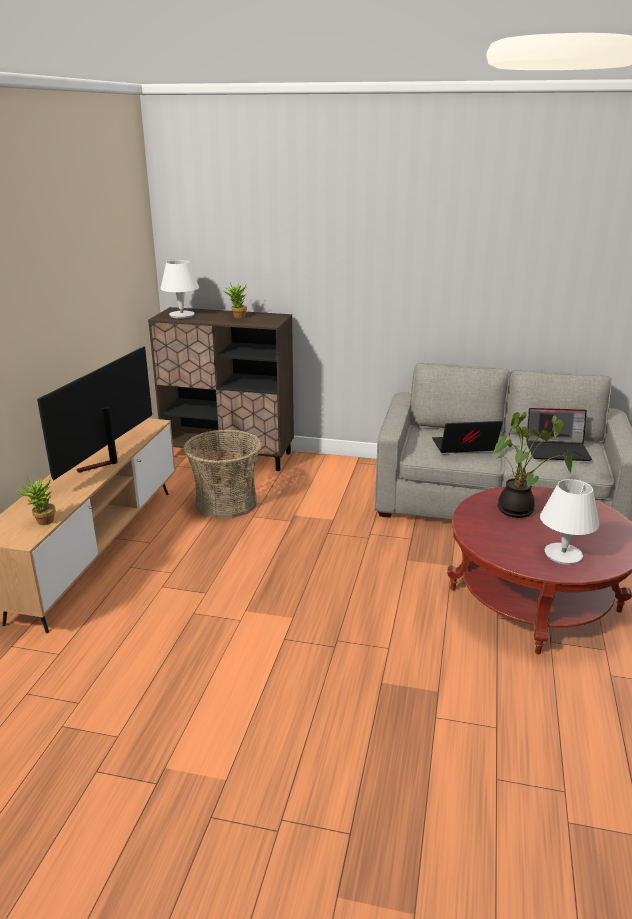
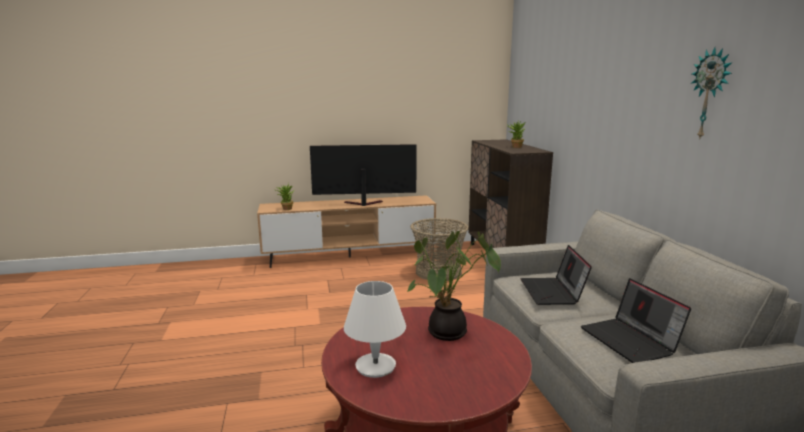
camera: 65 degrees right, 10 degrees down
(182, 315) = (493, 142): white table lamp -> none
(463, 447) = (553, 292): laptop -> laptop turned 150 degrees counterclockwise
(514, 249) = (710, 94): none -> wall clock

